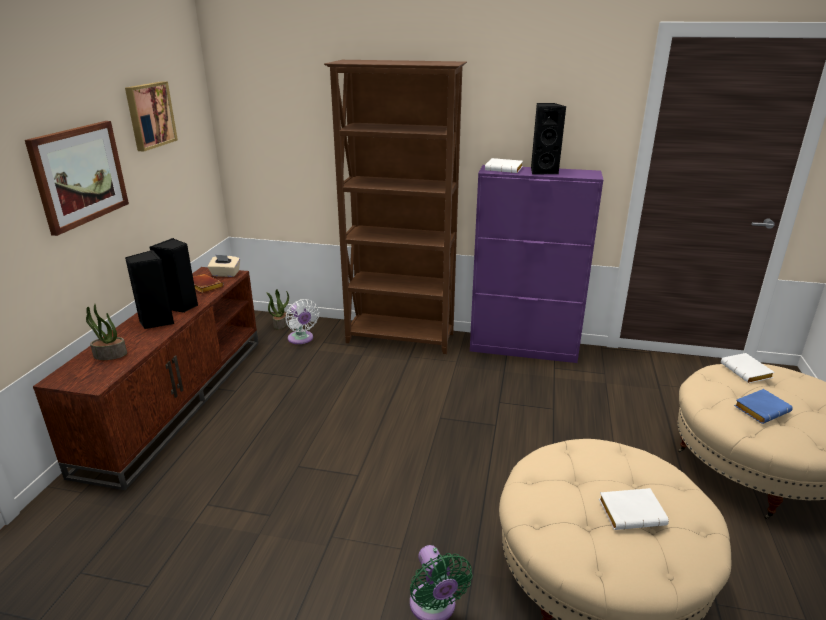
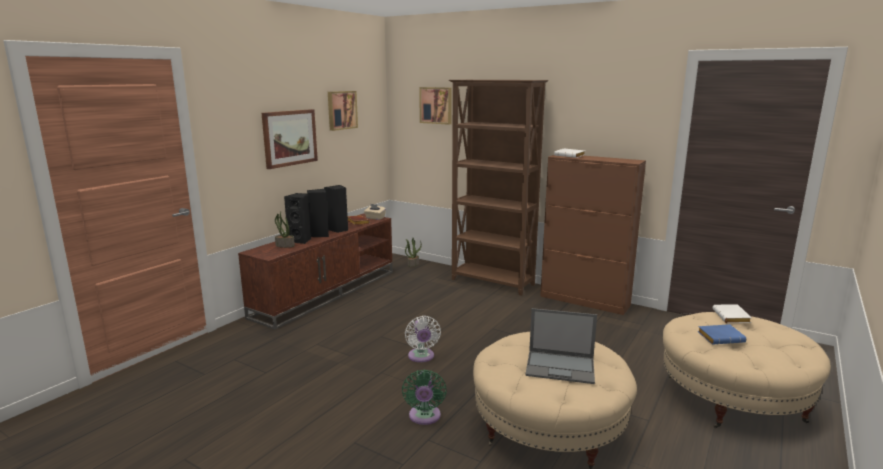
camera: 20 degrees right, 10 degrees down
(292, 98) = (436, 105): none -> picture
(301, 339) = (422, 274): white fan -> white fan (421, 357)
(524, 349) = (585, 301): purple cabinet -> brown cabinet
(542, 171) = (597, 158): black speaker -> black speaker (301, 240)
(632, 512) = (561, 367): white book -> laptop

